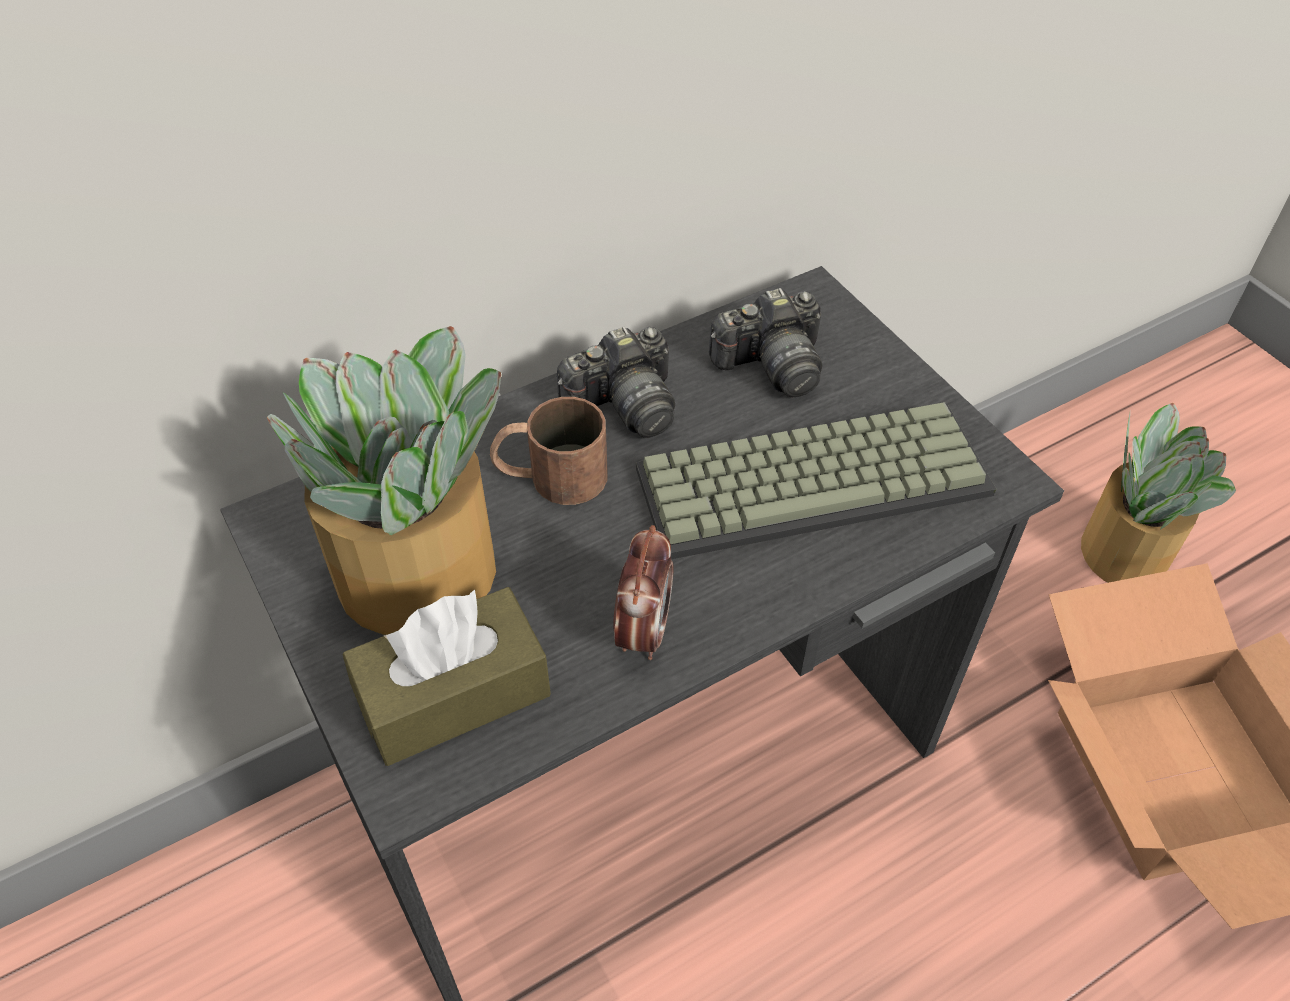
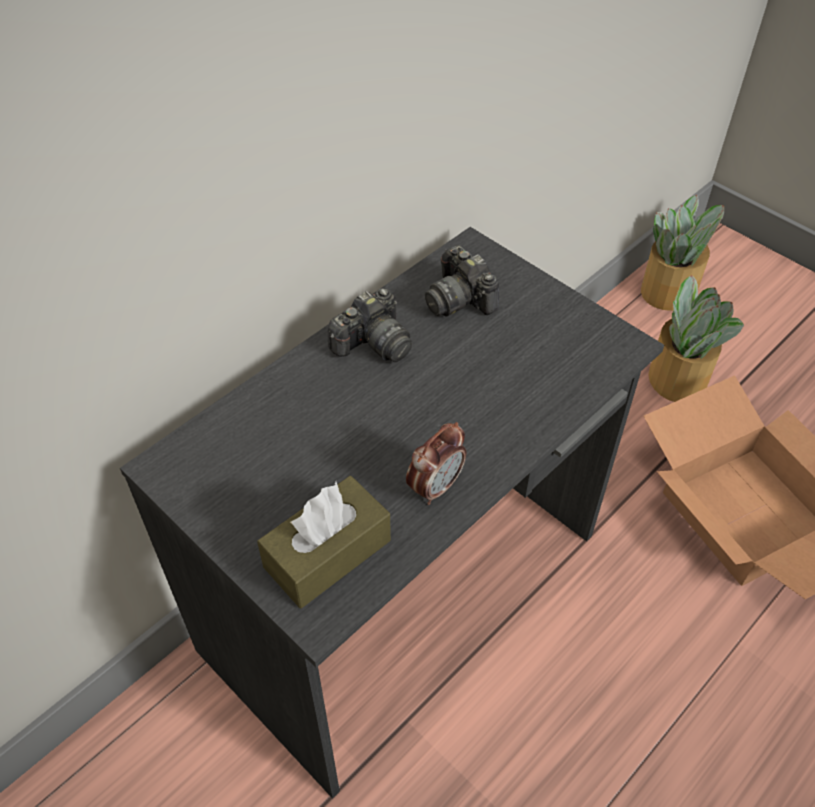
camera: 15 degrees left, 0 degrees up
(421, 575) = (277, 482): potted plant -> potted plant (669, 291)
(550, 476) = (340, 400): brown mug -> none
(643, 631) = (435, 486): alarm clock -> alarm clock turned 45 degrees clockwise
(771, 365) = (460, 299): camera -> camera turned 90 degrees clockwise
(814, 477) = (510, 366): keyboard -> none

